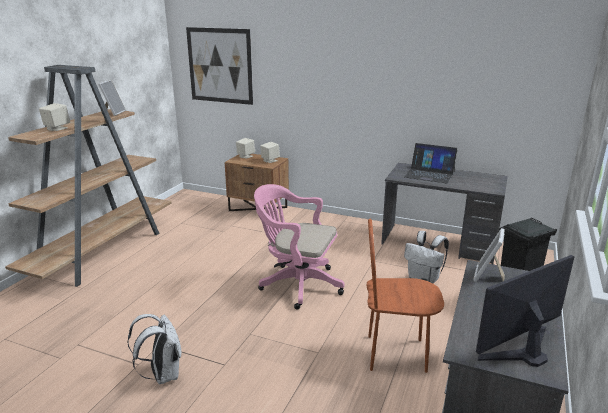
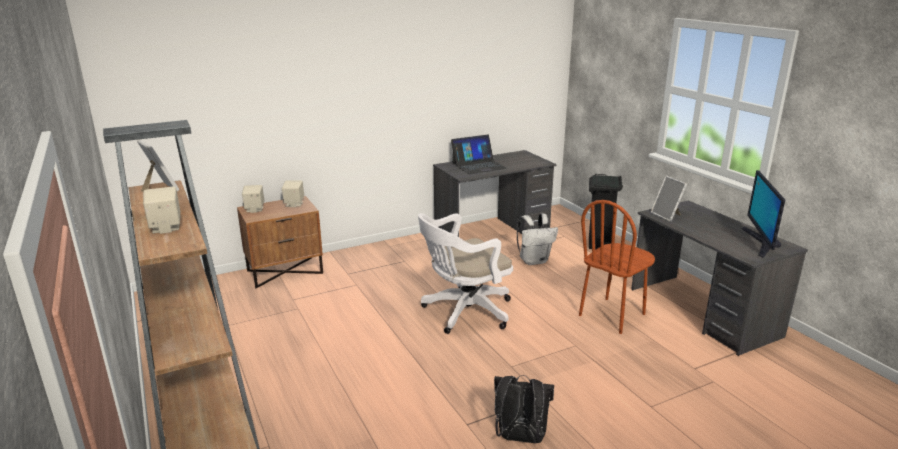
camera: 50 degrees left, 0 degrees up
(162, 374) = (519, 438): white backpack -> black backpack
(220, 66) = (188, 95): picture -> none
(297, 284) = (463, 312): pink office chair -> white office chair

